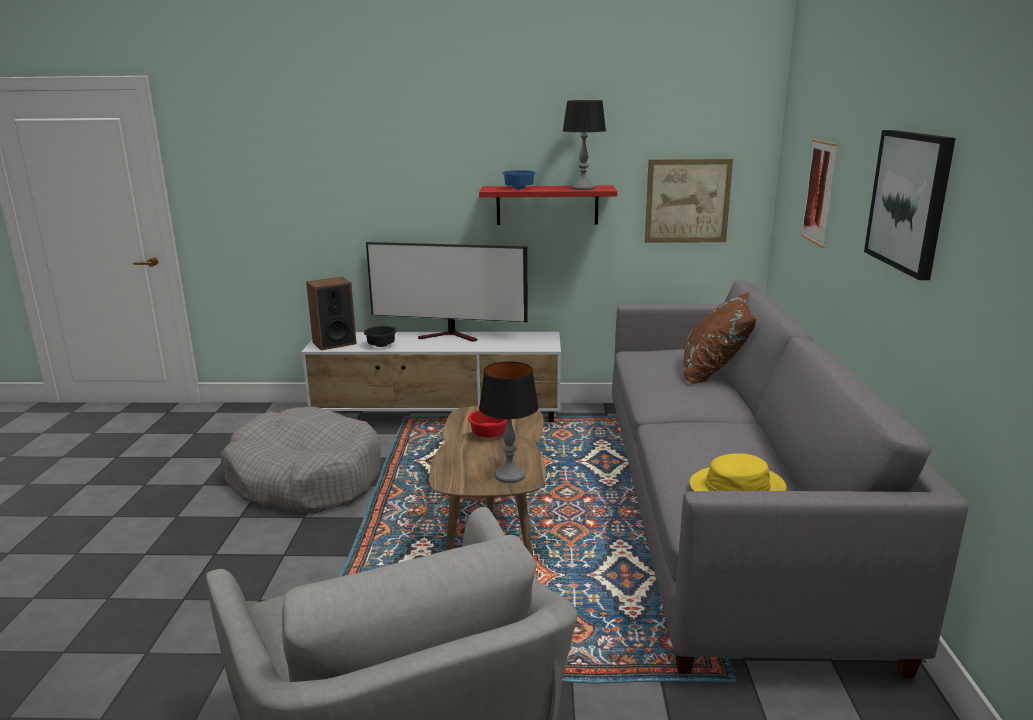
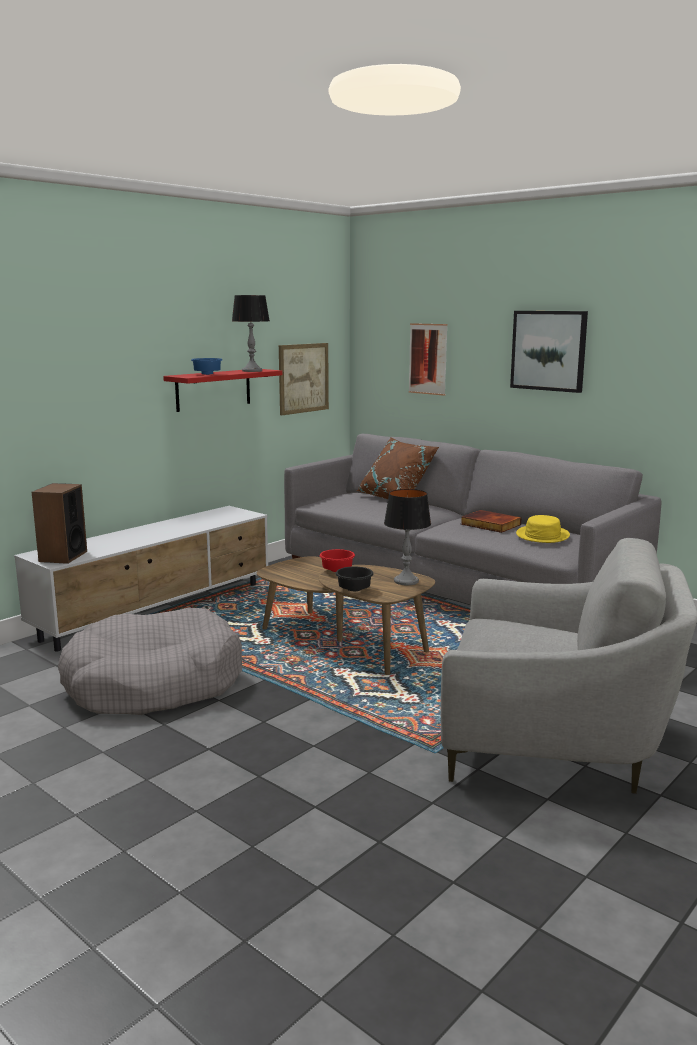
camera: 50 degrees left, 5 degrees down
(381, 346) = (115, 546): black bowl -> black bowl (355, 590)
(451, 336) = (156, 527): television -> none
(717, 444) = (489, 524): none -> book

